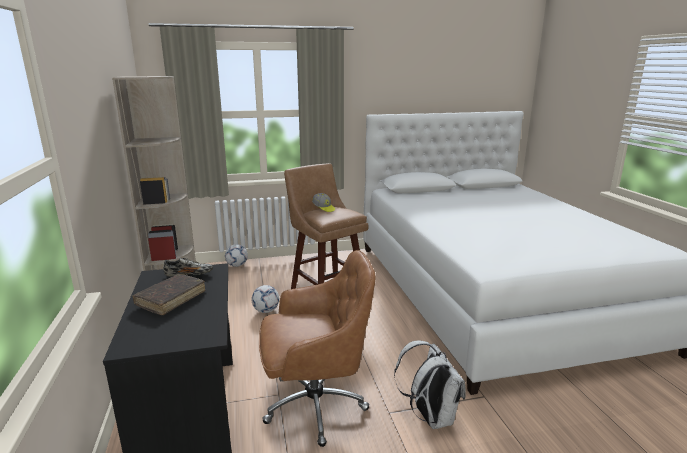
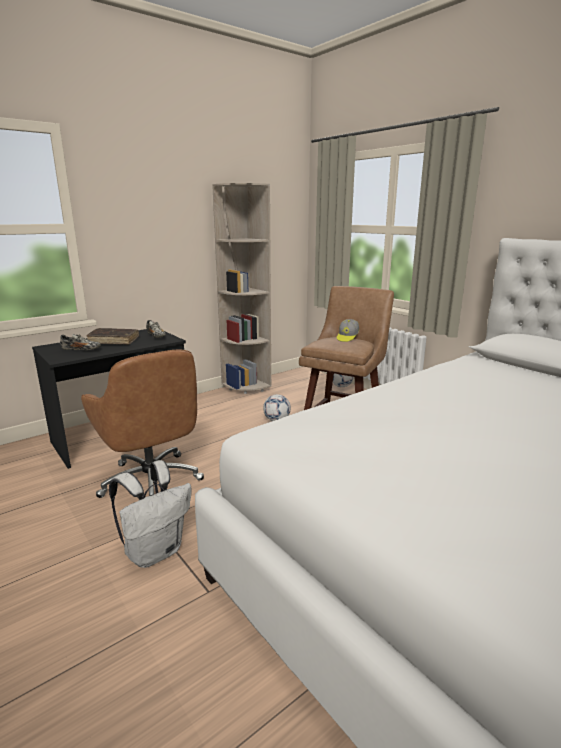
camera: 65 degrees right, 0 degrees up
(185, 321) = (81, 350): none -> shoe

